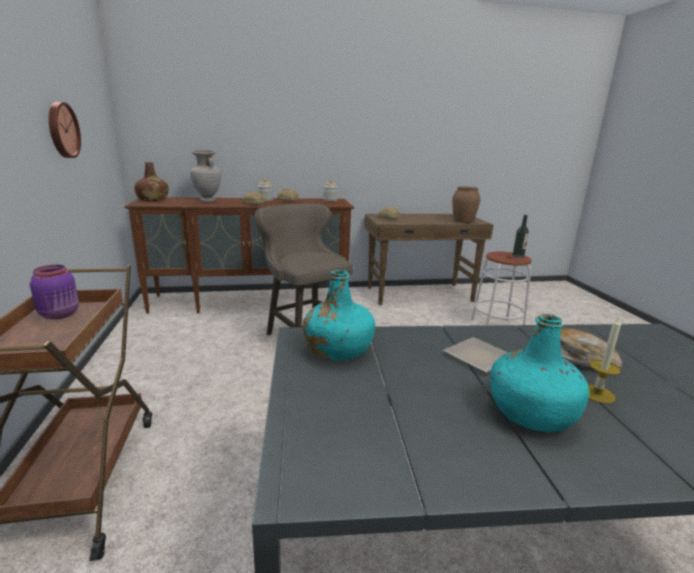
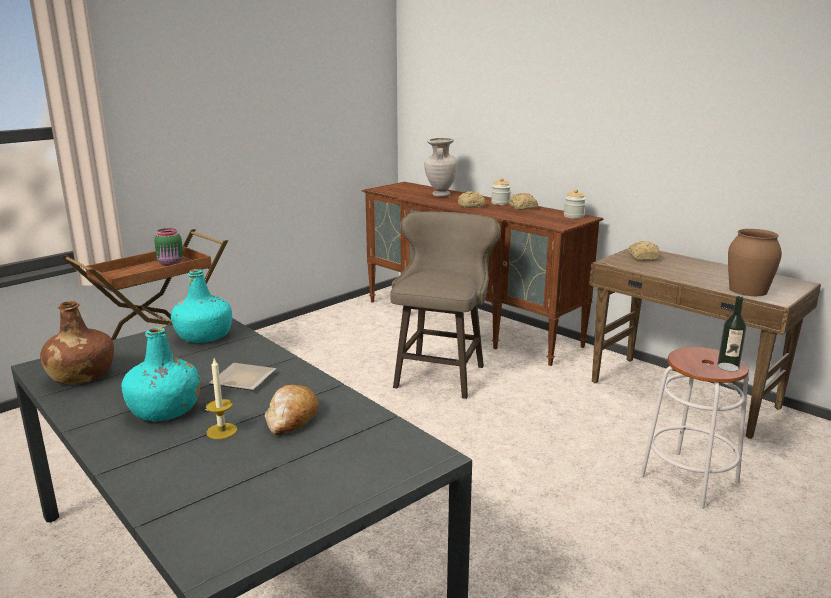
camera: 55 degrees right, 0 degrees up
(61, 314) = (171, 263): purple jar -> green jar
(62, 130) = (292, 120): wall clock -> none
(152, 200) = (401, 186): brown bottle -> brown bottle (81, 375)

